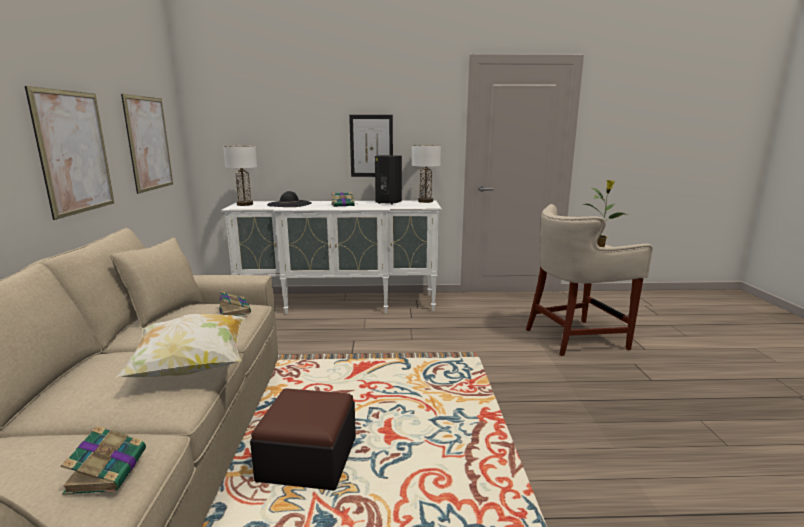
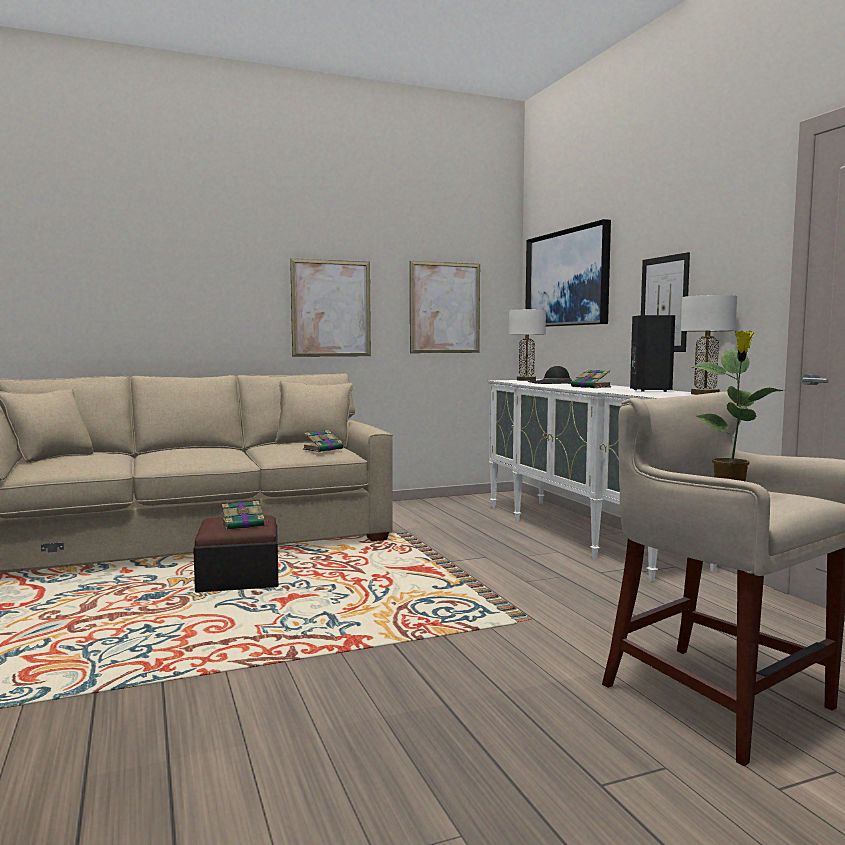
camera: 70 degrees right, 10 degrees down
(108, 470) = (78, 462): book -> book (244, 524)
(191, 368) = (211, 458): pillow -> none
(257, 119) = (567, 278): none -> picture

